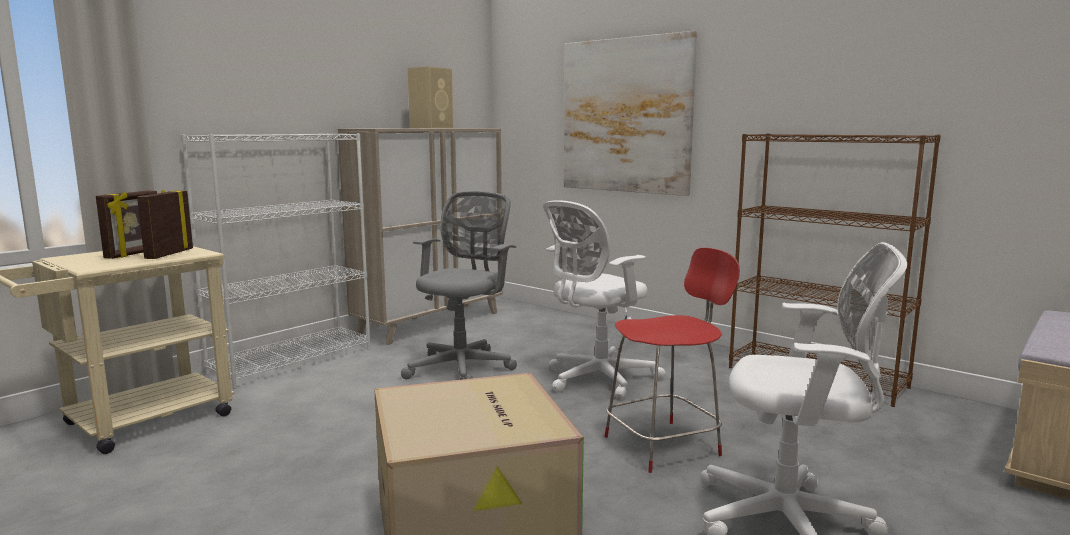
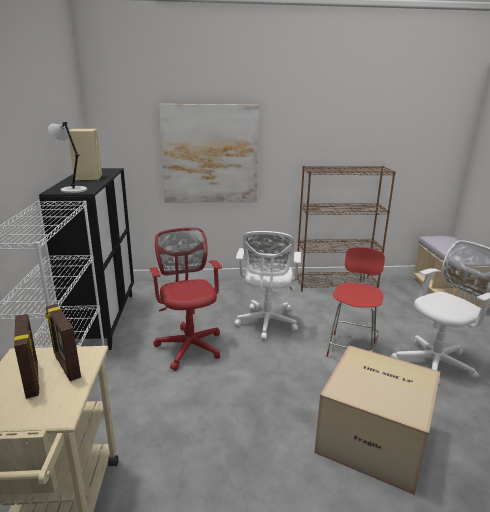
camera: 45 degrees left, 10 degrees up
(373, 128) = (72, 190): none -> grey table lamp
(430, 323) = (104, 320): beige cabinet -> black cabinet
(463, 366) = (189, 345): grey office chair -> red office chair

